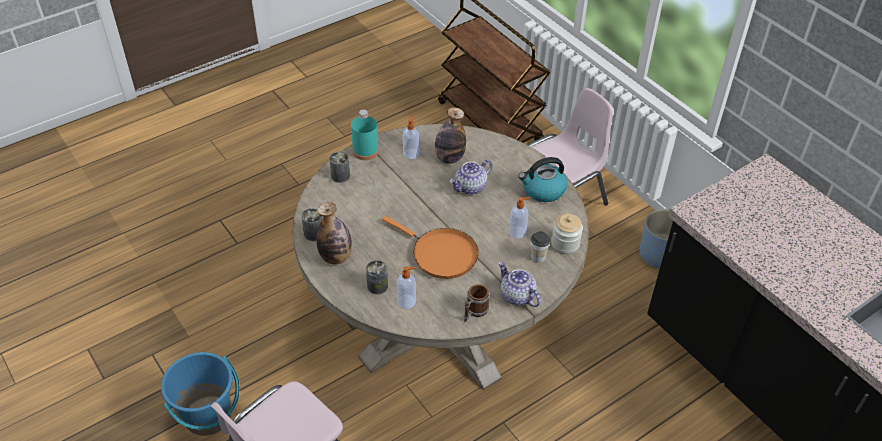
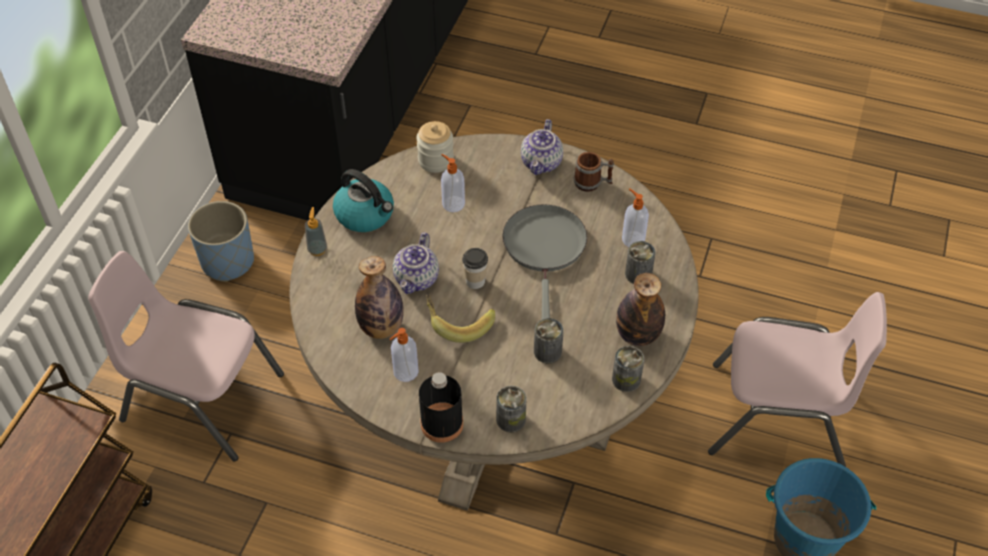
camera: 125 degrees left, 5 degrees up
(365, 151) = (442, 424): turquoise bottle -> black bottle
(366, 213) = (547, 351): none -> can
(422, 188) = (458, 323): none -> banana
(441, 254) = (545, 248): orange frying pan -> grey frying pan
(470, 187) = (417, 279): teapot -> teapot turned 90 degrees clockwise
(532, 159) = (317, 249): none -> soap dispenser
(538, 257) = (474, 172): cup -> cup (475, 281)

